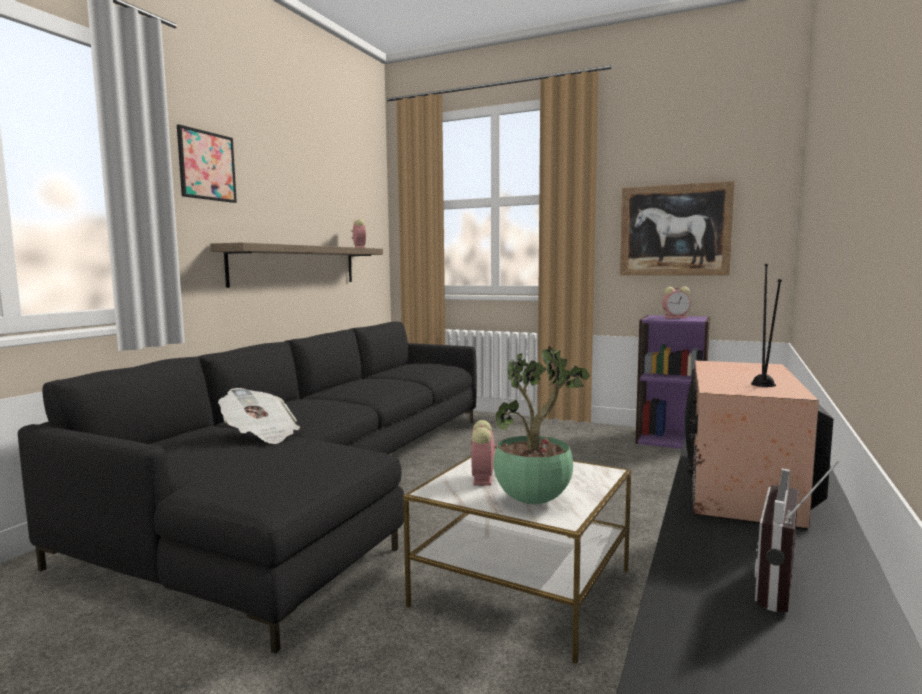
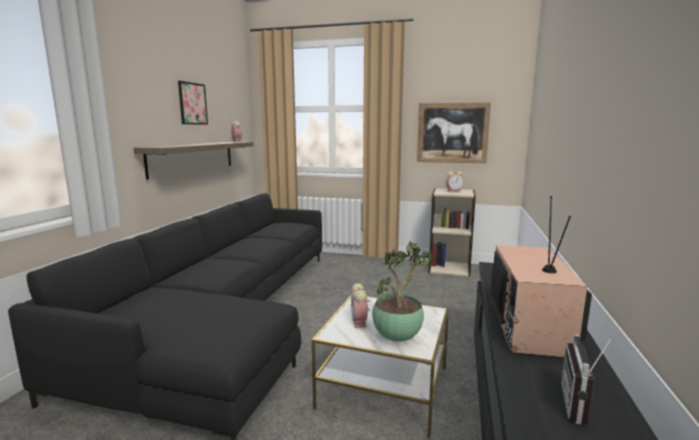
camera: 10 degrees left, 5 degrees up
(207, 166) = (127, 88): picture -> picture (192, 103)
(261, 435) = (194, 296): newspaper -> none
(671, 438) = (449, 268): purple bookcase -> beige bookcase

